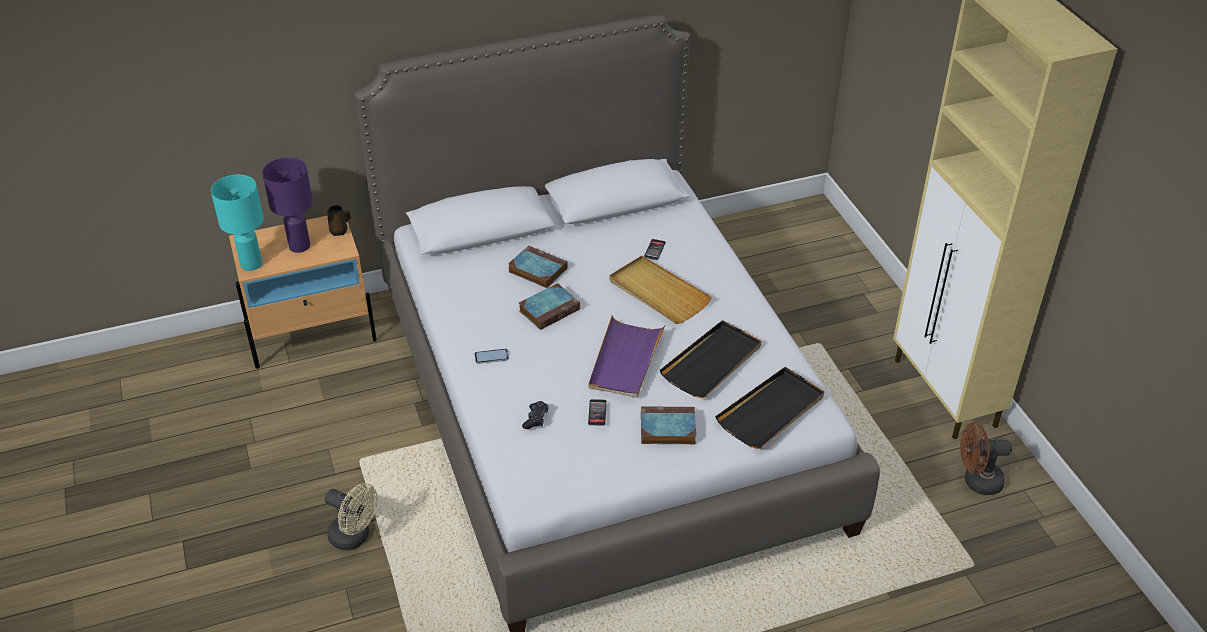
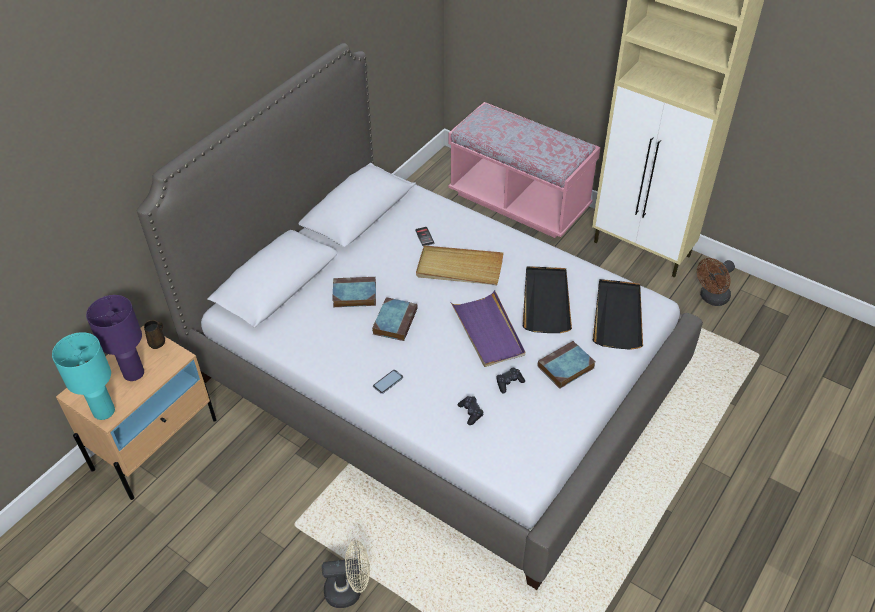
camera: 35 degrees left, 5 degrees up
(597, 413) = (509, 383): phone -> black game controller
(850, 283) = (519, 201): none -> pink bench

